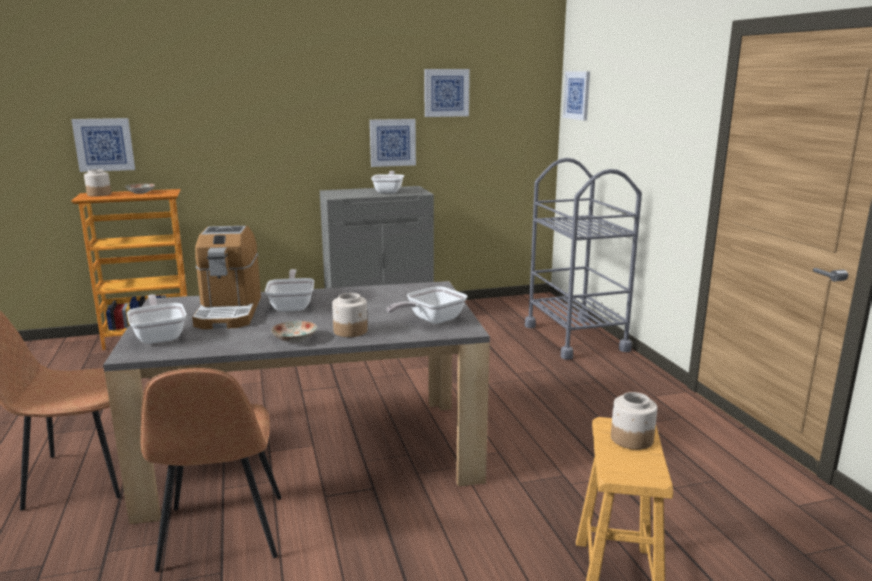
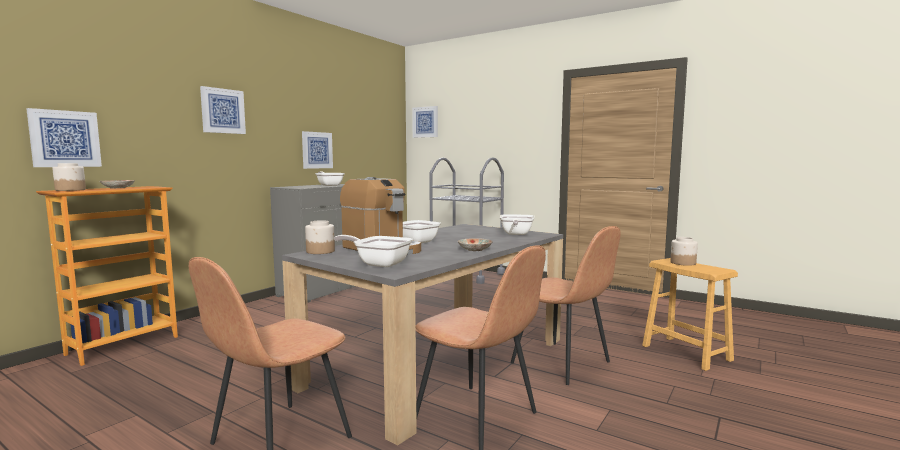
camera: 40 degrees left, 10 degrees down
(351, 331) = (493, 243): jar -> jar (321, 251)
(422, 515) = (562, 363): none -> brown chair
(446, 93) = (348, 115): picture -> picture (222, 111)

